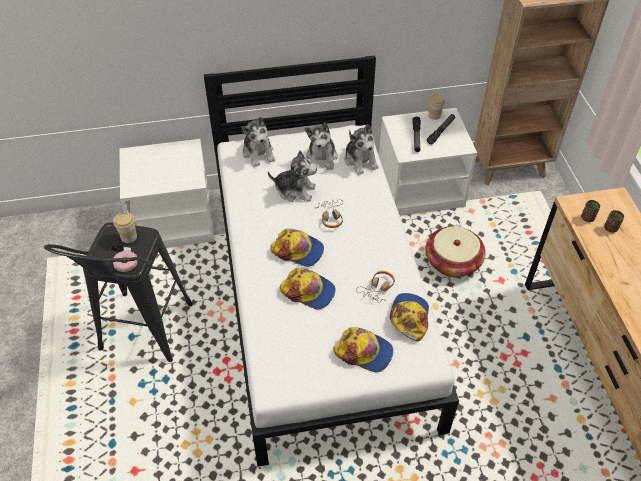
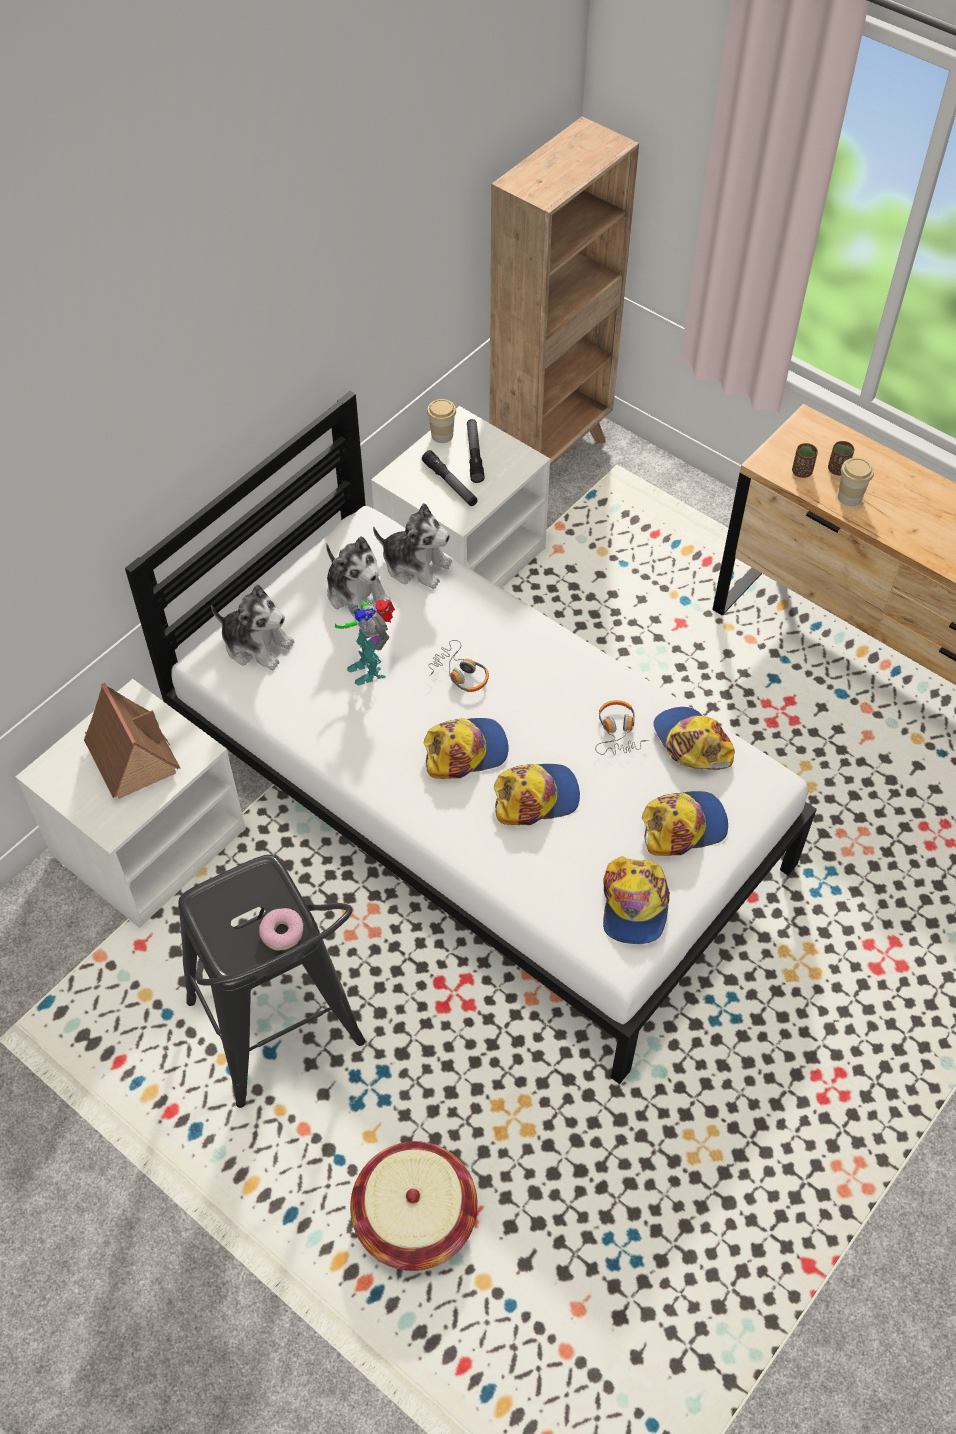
camera: 40 degrees left, 5 degrees up
(129, 237) = (241, 892): cup -> cup (849, 497)
(167, 166) = (131, 755): none -> toy house
(295, 190) = (369, 667): plush toy -> toy robot
(302, 370) = (634, 905): none -> cap
(452, 262) = (599, 638): basket -> basket (415, 1217)

